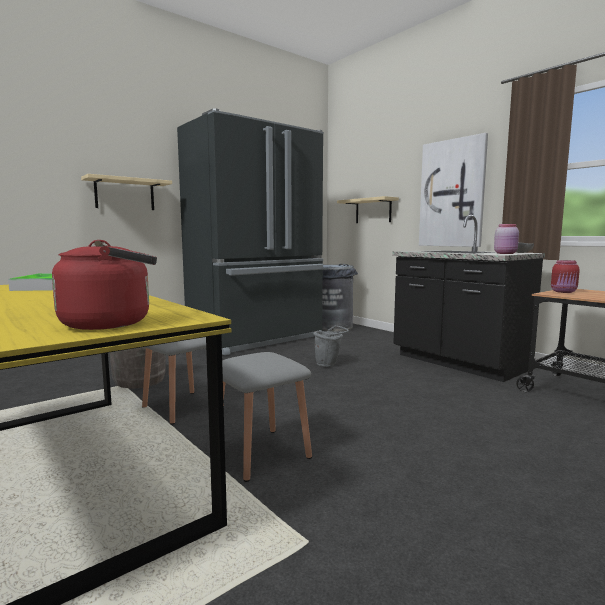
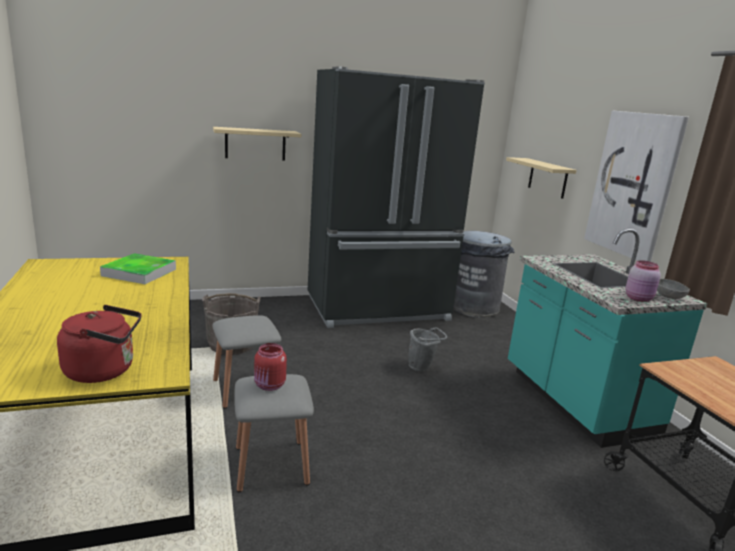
camera: 20 degrees right, 10 degrees up
(458, 363) = (575, 402): black counter -> turquoise counter
(564, 292) = (692, 369): red jar -> red jar (269, 386)

